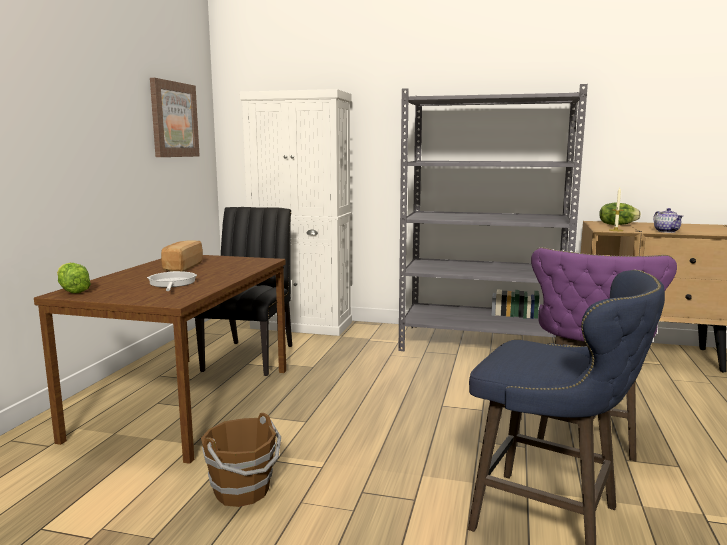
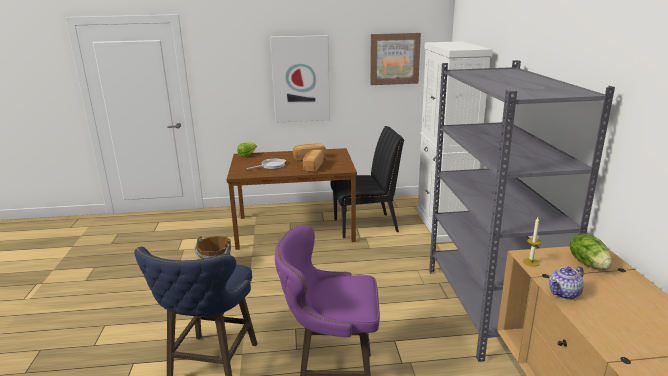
camera: 70 degrees right, 10 degrees up
(77, 144) = (301, 79): none -> picture
(228, 269) = (312, 167): none -> bread

